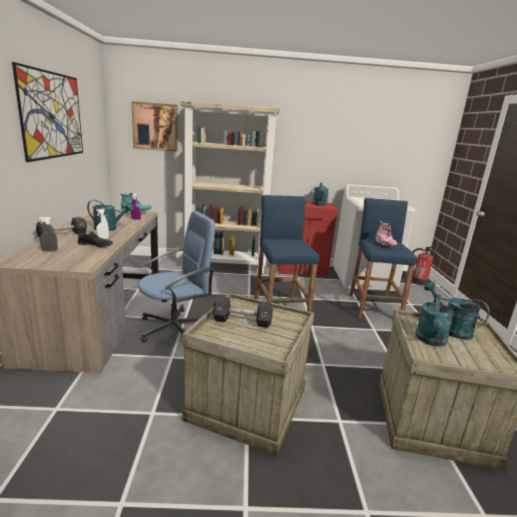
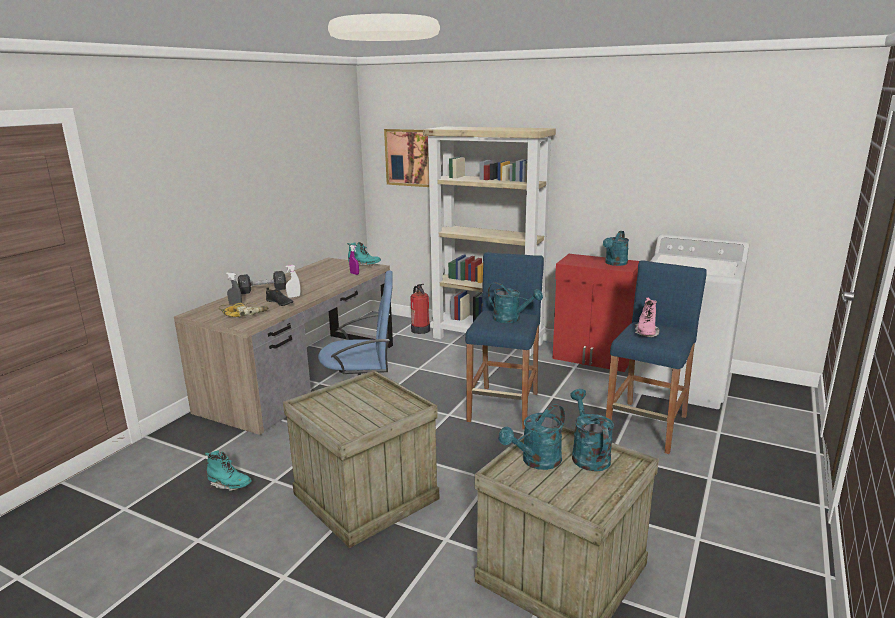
camera: 30 degrees right, 0 degrees up
(53, 115) = (272, 163): picture -> none
(68, 256) = (244, 313): none -> power drill
(109, 229) = (314, 285): turquoise watering can -> turquoise watering can (511, 319)
(109, 431) = (230, 485): none -> turquoise boot
(242, 321) = (353, 401): black dumbbell -> none
(419, 282) = (781, 402): fire extinguisher -> fire extinguisher (420, 330)

